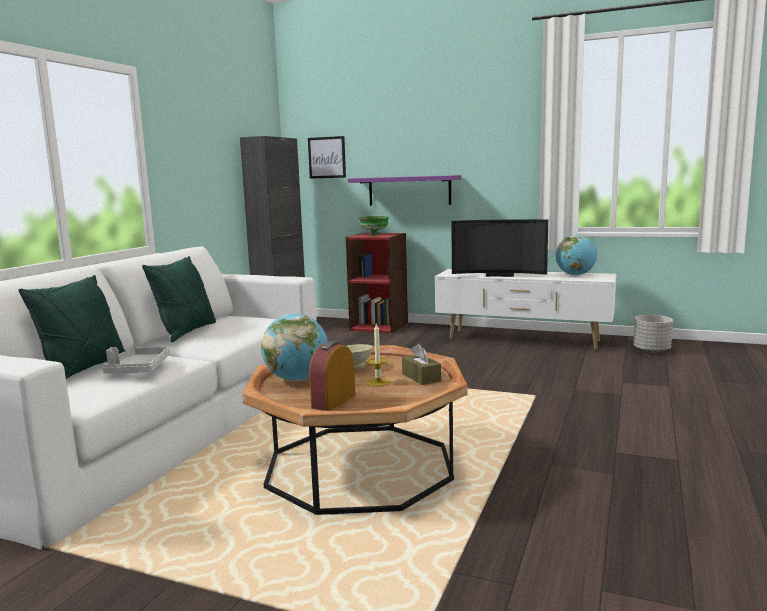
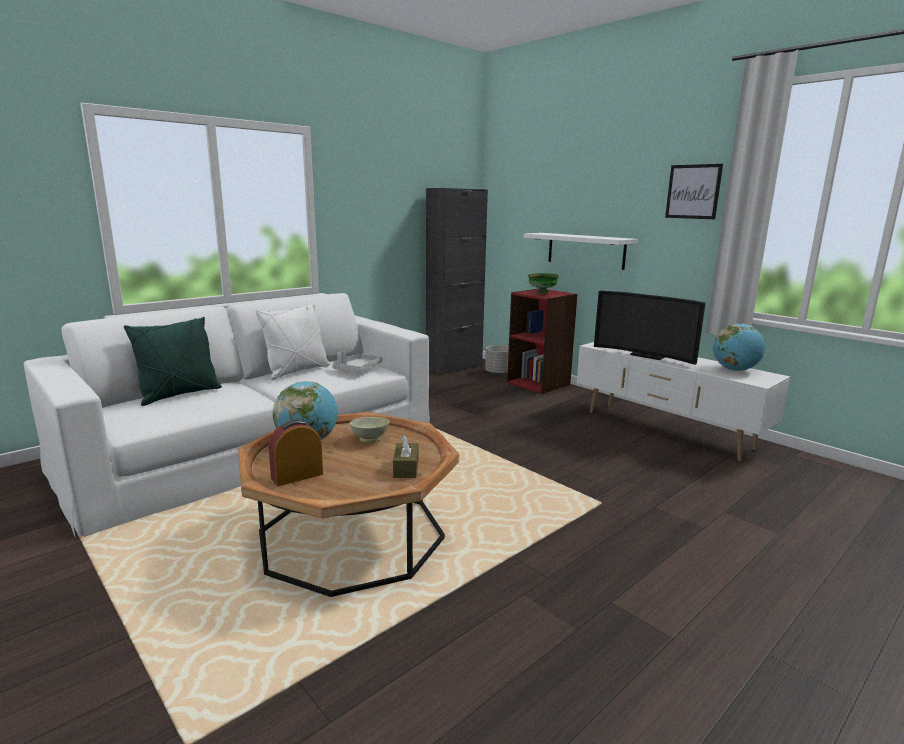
camera: 25 degrees right, 5 degrees up
(138, 369) = (209, 403): grey tray -> grey tray (357, 369)
(186, 332) = (297, 371): green pillow -> white pillow
(327, 157) = (516, 209): picture -> picture (693, 191)
(378, 382) = (362, 464): candle -> none
(409, 190) = (585, 250): purple shelf -> white shelf
(651, 350) = (810, 478): grey planter -> grey planter (498, 373)

